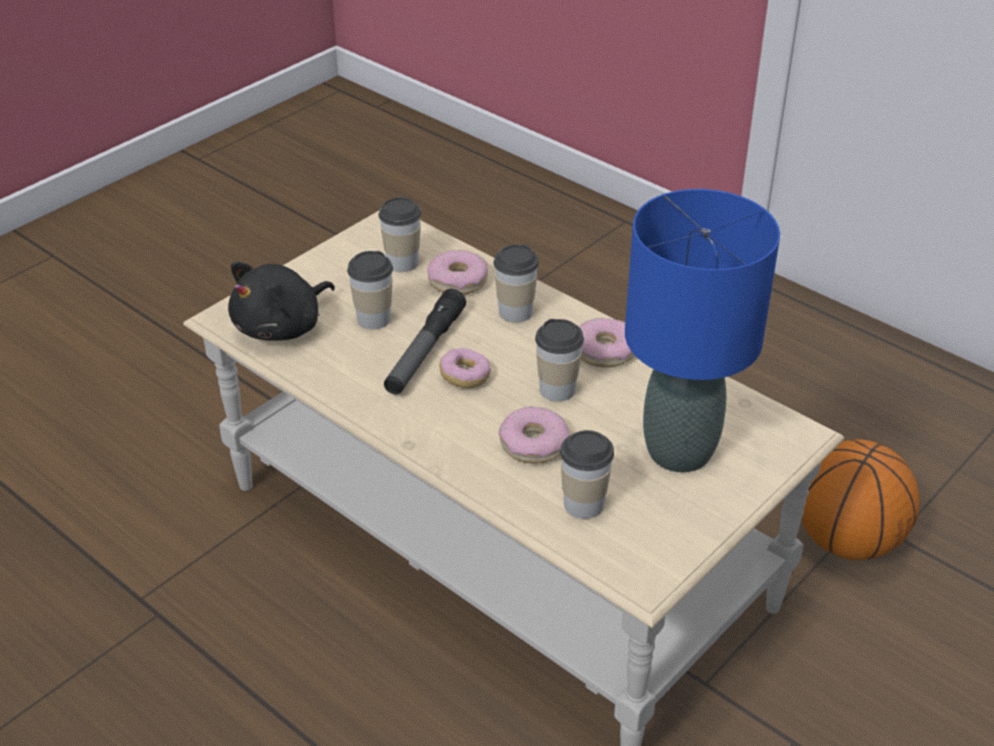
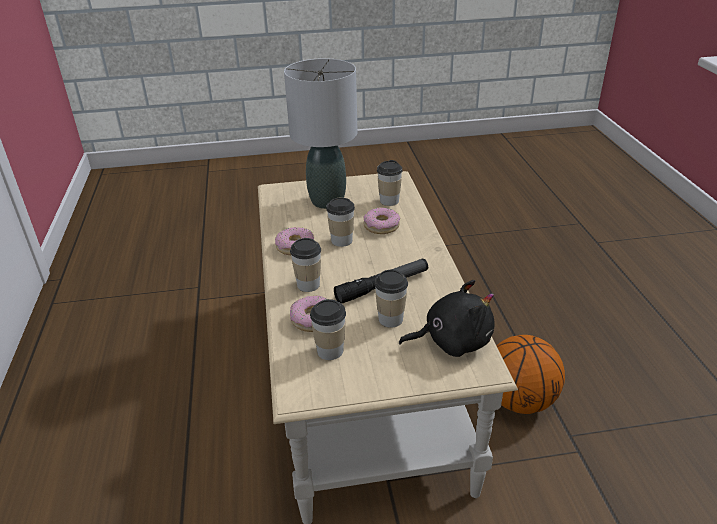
camera: 140 degrees left, 5 degrees down
(465, 377) = (377, 264): donut -> none
(678, 451) = (327, 201): blue table lamp -> grey table lamp
(847, 540) = (218, 295): basketball -> basketball (519, 401)

